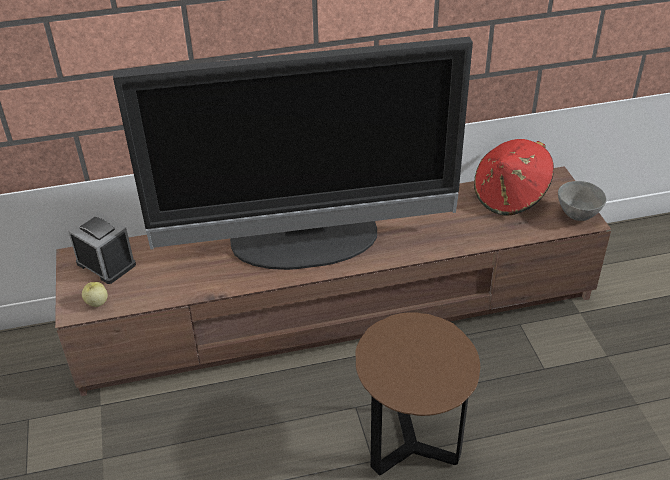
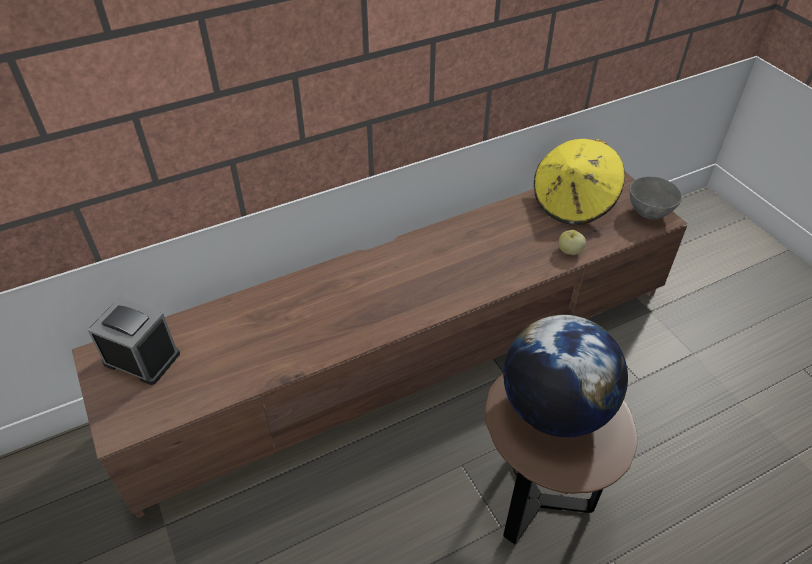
camera: 15 degrees left, 5 degrees up
(97, 302) = (144, 413): apple -> apple (569, 251)
(305, 244) = (375, 292): television -> none
(416, 352) = (555, 409): none -> globe
(510, 197) = (573, 202): red hat -> yellow hat

